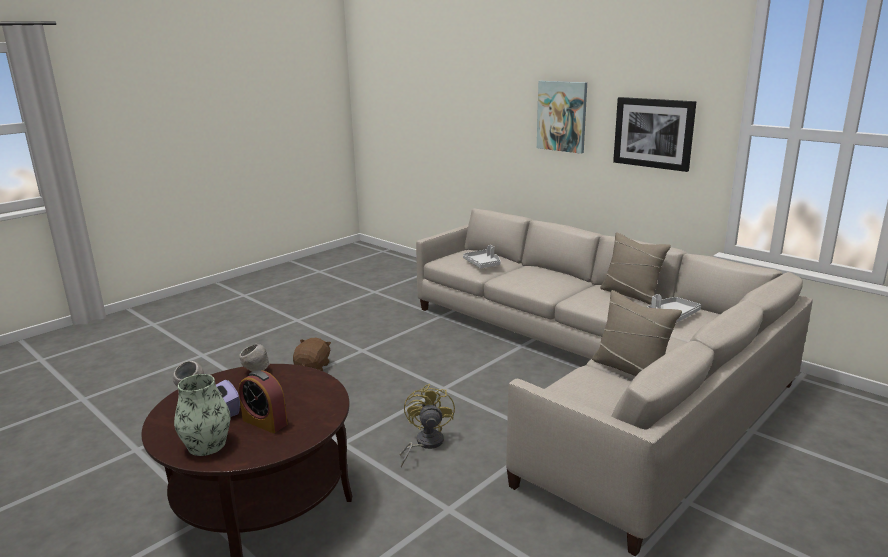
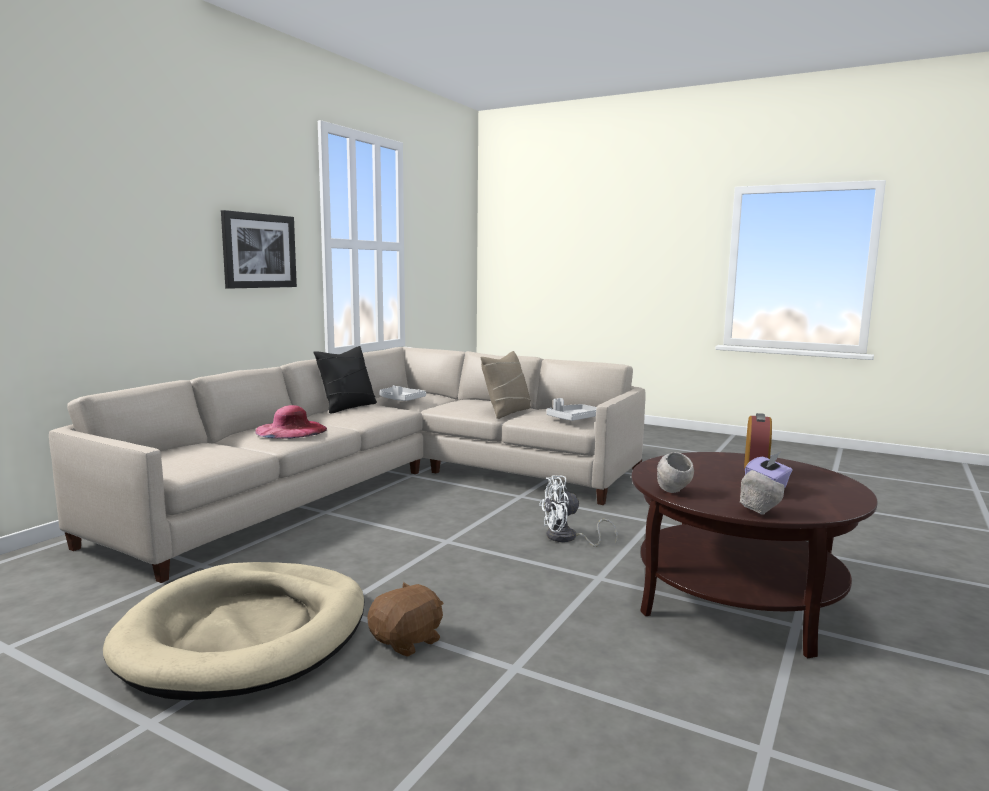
camera: 105 degrees left, 10 degrees down
(207, 445) = (824, 484): vase -> none
(313, 367) = (407, 641): brown plush toy -> brown plush toy turned 135 degrees clockwise
(351, 331) = (246, 634): none -> beige dog bed
(425, 444) = (567, 538): yellow fan -> white fan
(483, 264) = (219, 449): grey tray -> grey tray (574, 419)
(534, 278) = (291, 430): none -> pink hat
(562, 116) = (148, 234): picture -> none
(631, 294) = (347, 407): beige pillow -> black pillow

